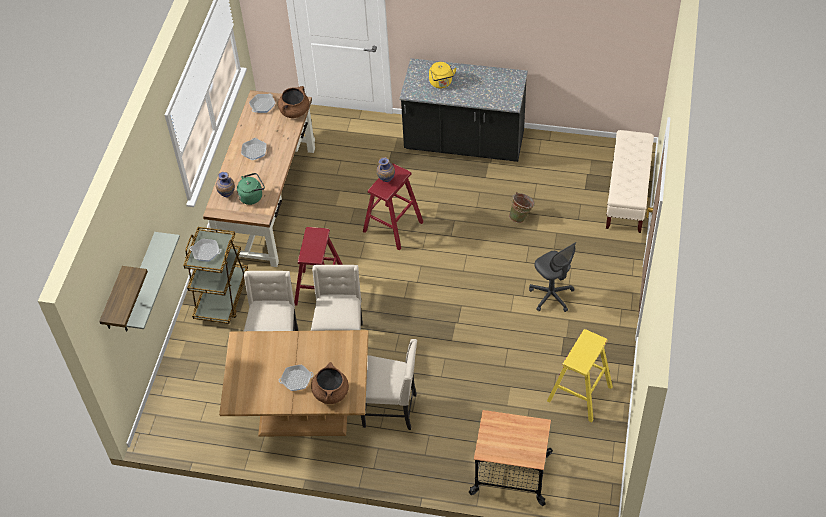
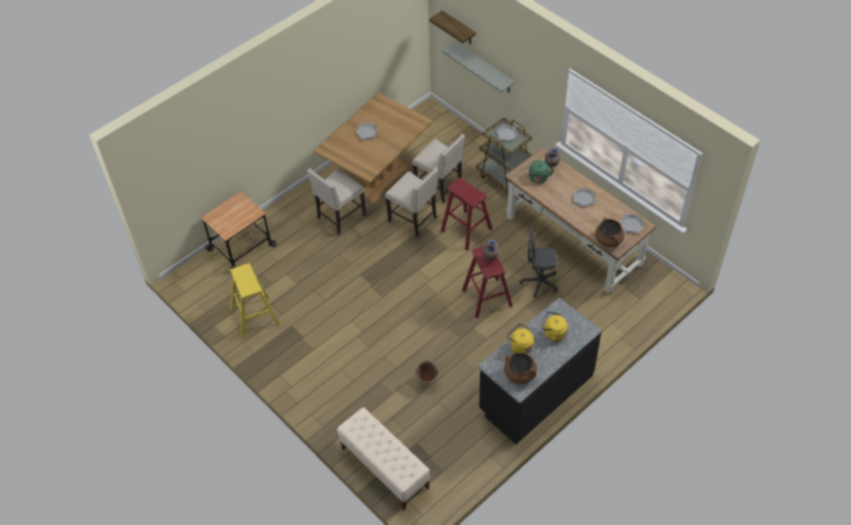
camera: 125 degrees right, 0 degrees up
(330, 392) = (342, 143): brown cooking pot -> brown cooking pot (520, 374)
(474, 96) = (520, 346): none -> yellow kettle
(551, 296) = (341, 352): grey office chair -> grey office chair (539, 283)

